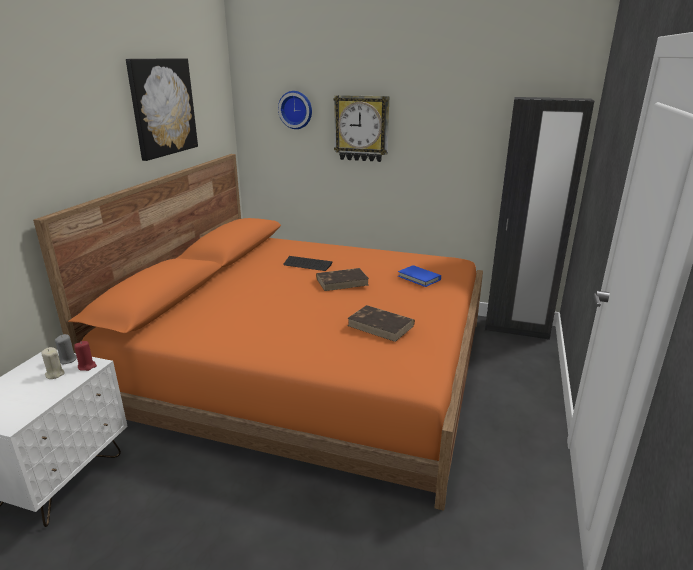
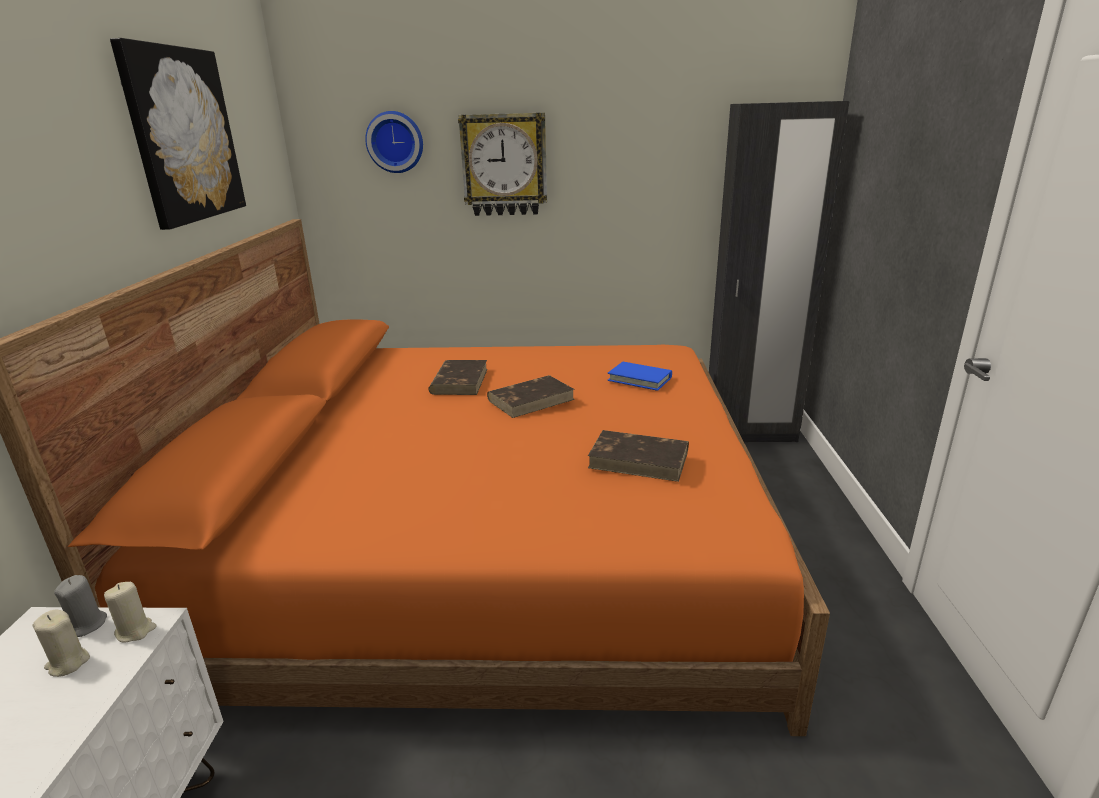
camera: 15 degrees left, 0 degrees up
(87, 366) = (135, 631): red candle -> beige candle
(307, 264) = (459, 381): keyboard -> brown book

